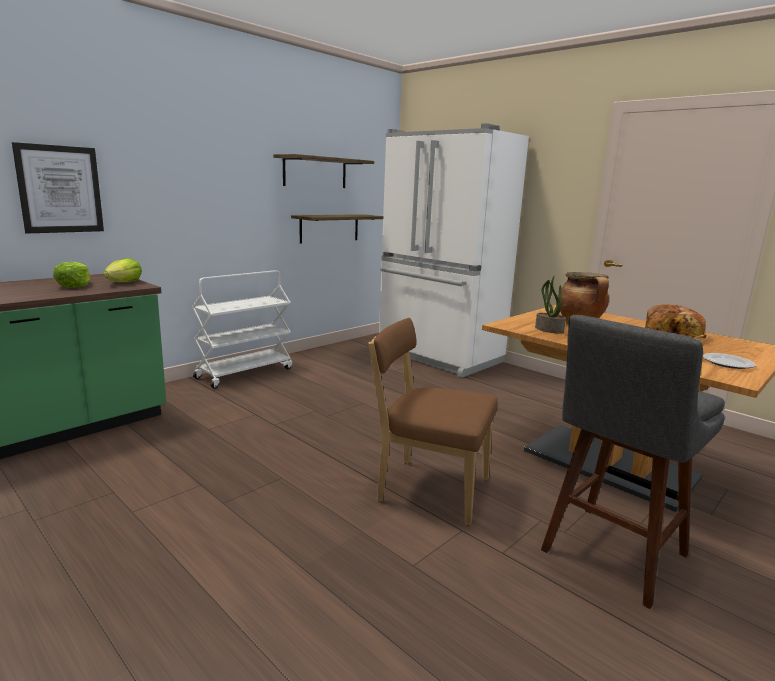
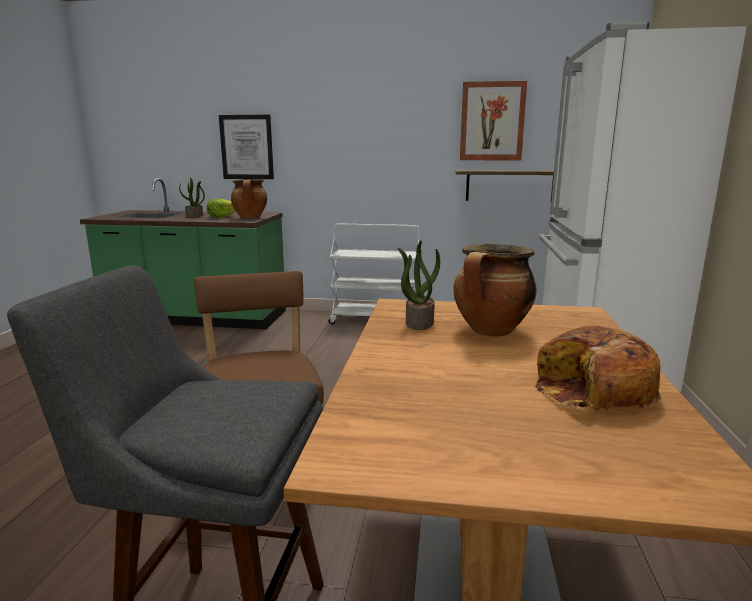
camera: 55 degrees right, 0 degrees up
(28, 290) = (194, 216): none -> potted plant
(124, 283) = (250, 218): lettuce -> cooking pot
(315, 172) = (492, 121): shelf -> picture
(728, 363) = (451, 450): plate -> none

